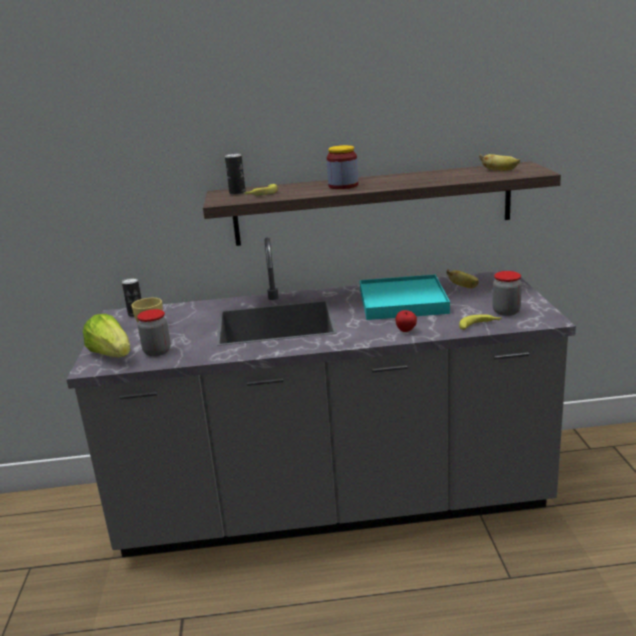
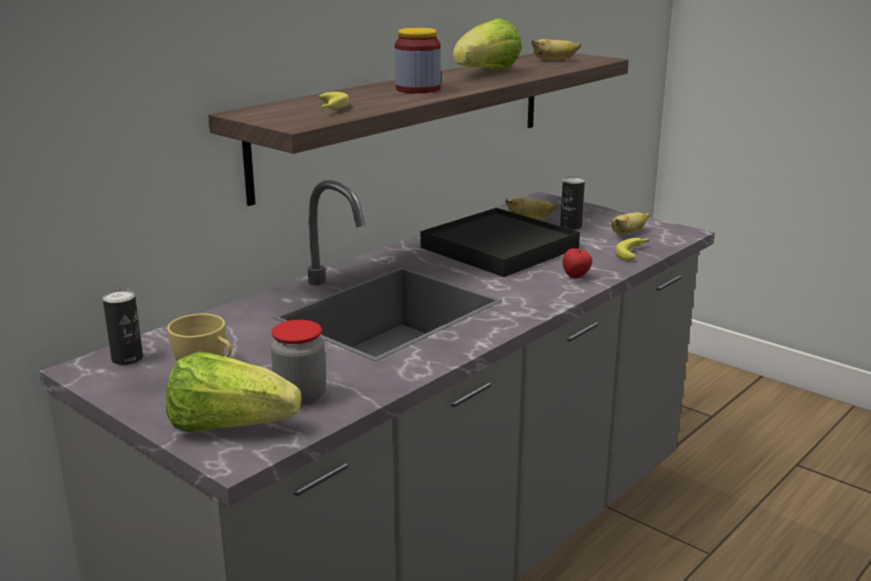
camera: 45 degrees left, 0 degrees up
(237, 193) = (279, 111): can -> can (571, 227)
(402, 302) = (499, 248): turquoise tray -> black tray
(423, 177) = (487, 72): none -> lettuce
(506, 312) = (628, 233): jar -> banana

